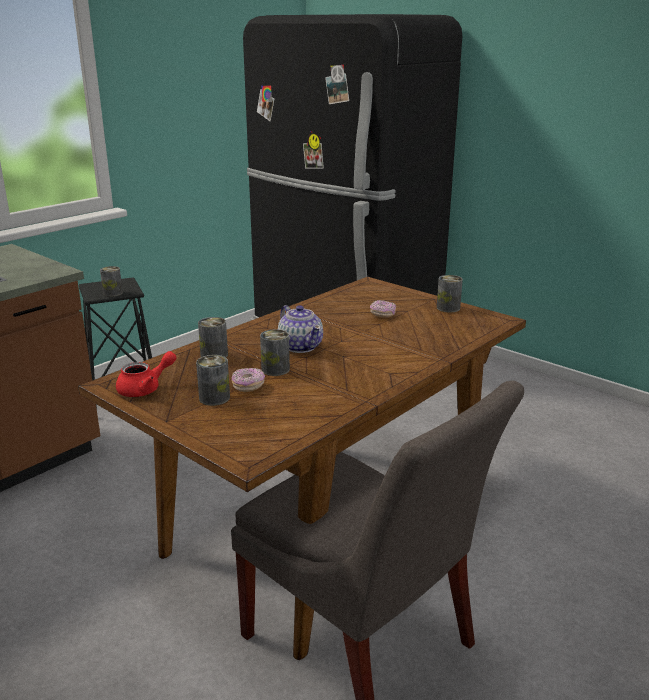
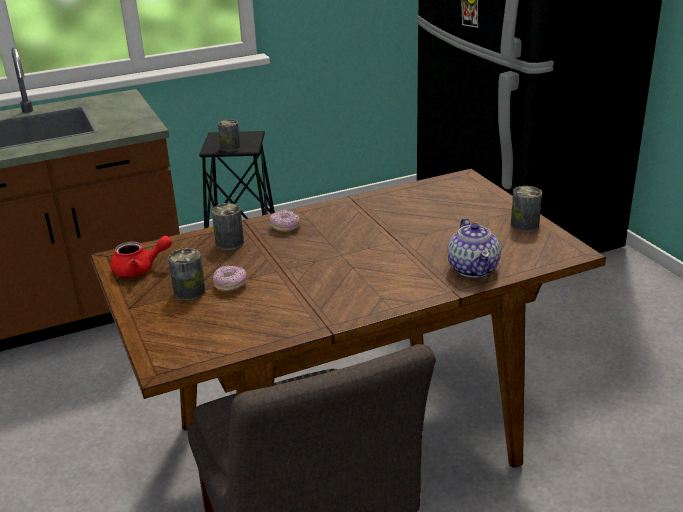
camera: 25 degrees right, 5 degrees up
(275, 369) = (272, 270): can -> none
(300, 346) = (320, 247): teapot -> teapot (473, 268)
(382, 314) = (441, 222): donut -> donut (285, 227)

